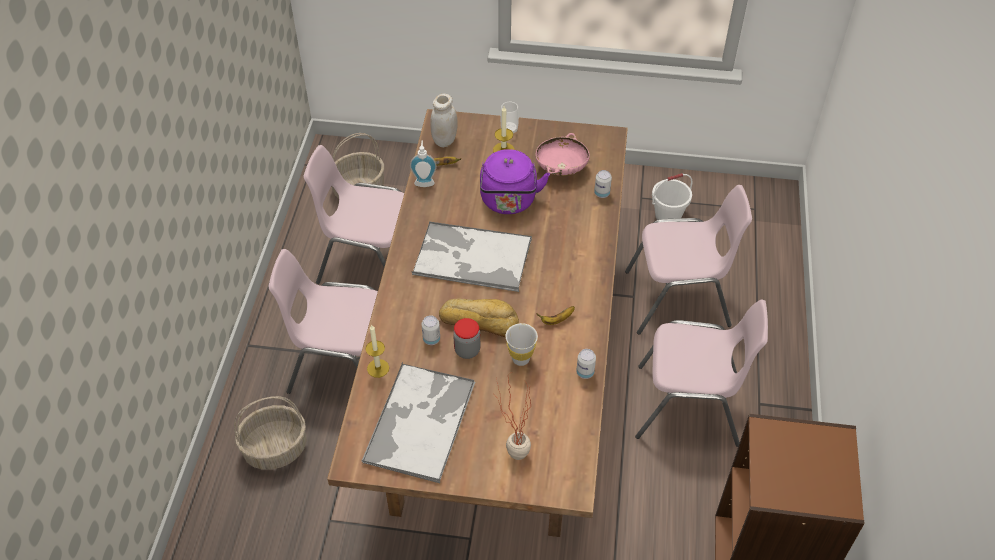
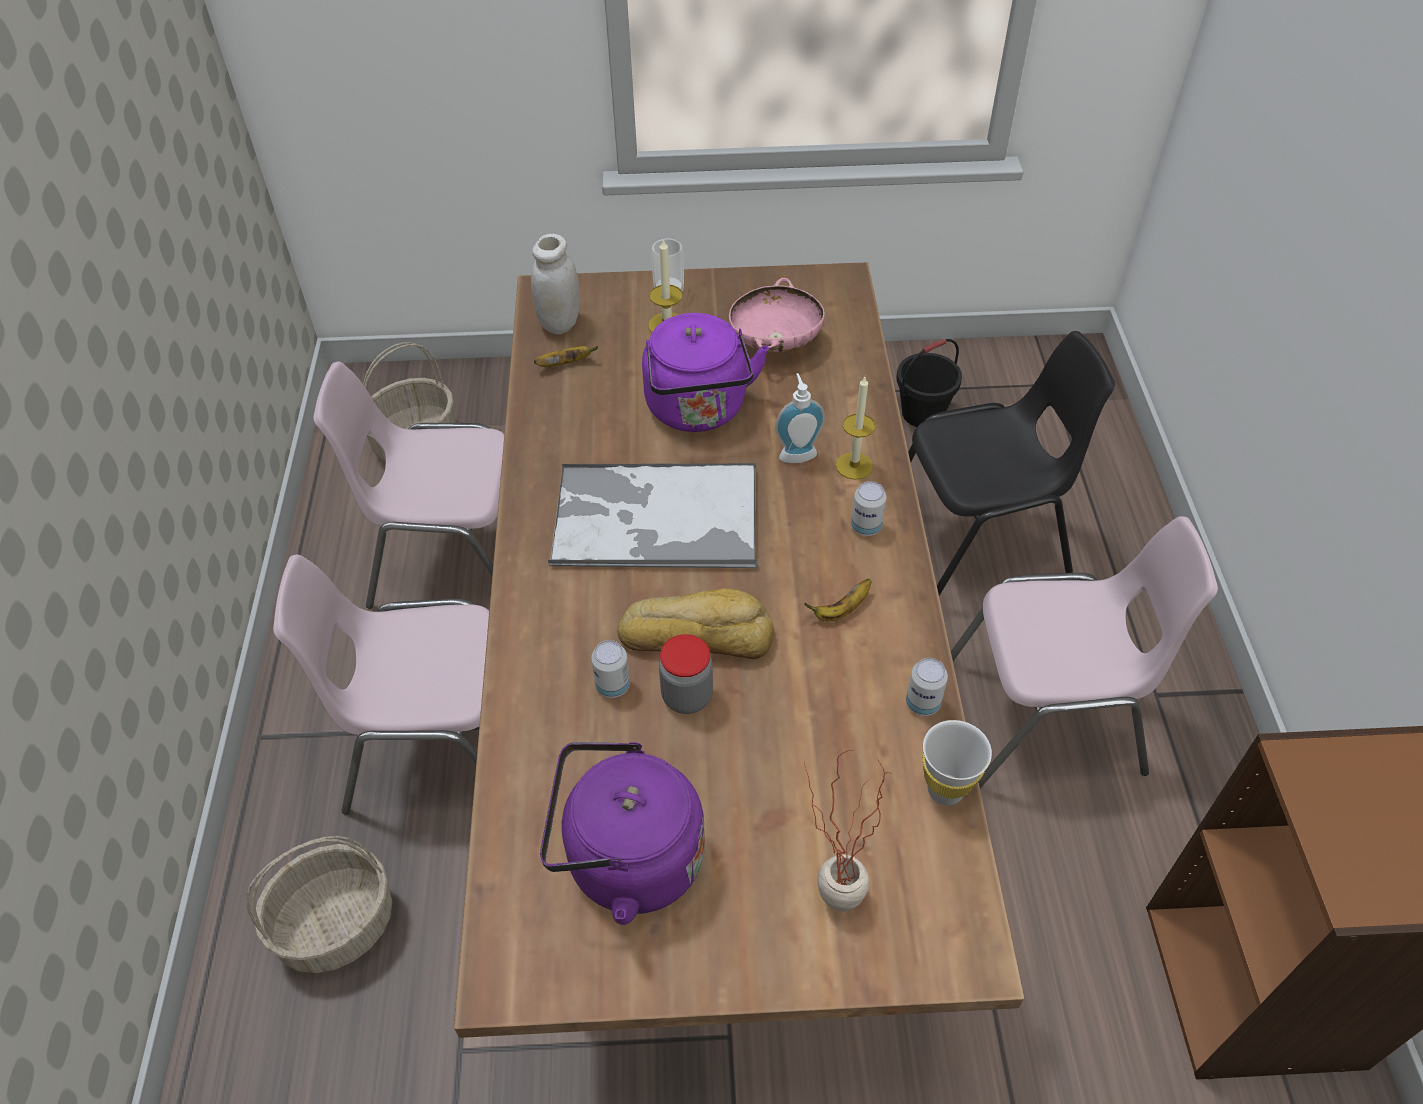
camera: 10 degrees left, 0 degrees up
(378, 368) = (518, 762): candle -> candle (854, 466)
(420, 421) = (626, 861): tray -> purple kettle
(424, 182) = (538, 396): soap dispenser -> soap dispenser (796, 453)
(520, 359) = (794, 697): white cup -> white cup (945, 790)
(601, 193) = (857, 374): can -> can (866, 527)
(668, 215) = (922, 413): white bucket -> black bucket
(679, 300) = (977, 543): pink chair -> black chair

